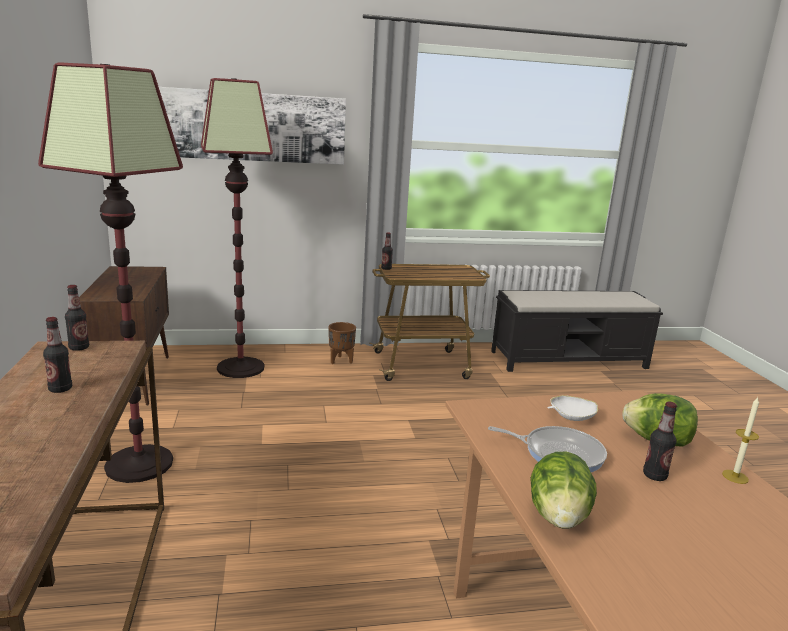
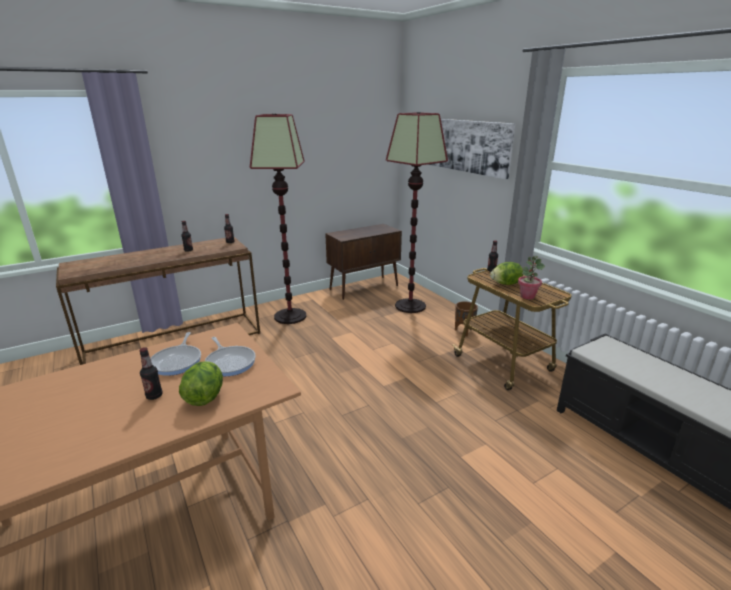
camera: 70 degrees right, 5 degrees up
(460, 276) = (527, 296): none -> potted plant
(558, 517) = (108, 366): lettuce -> lettuce (505, 284)
(571, 417) = (230, 362): white bowl -> frying pan
(735, 476) = (157, 431): candle -> none

